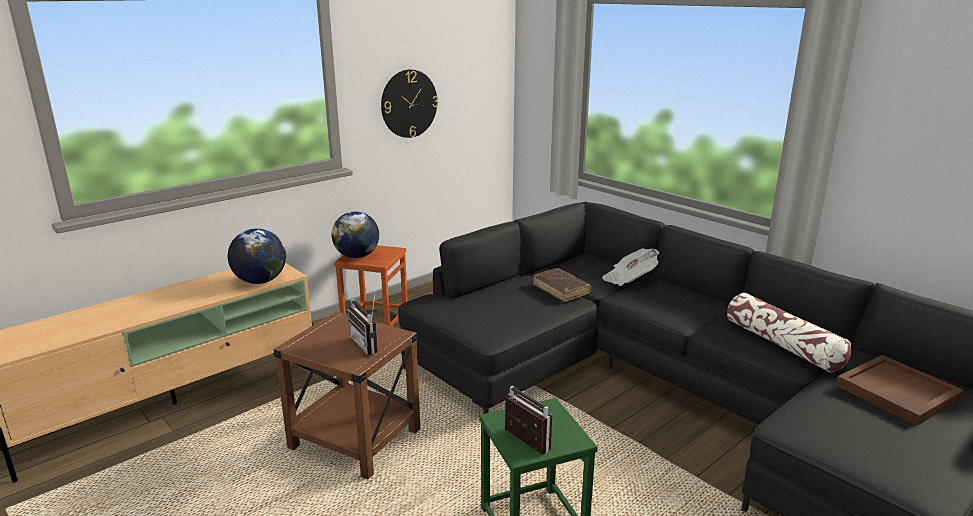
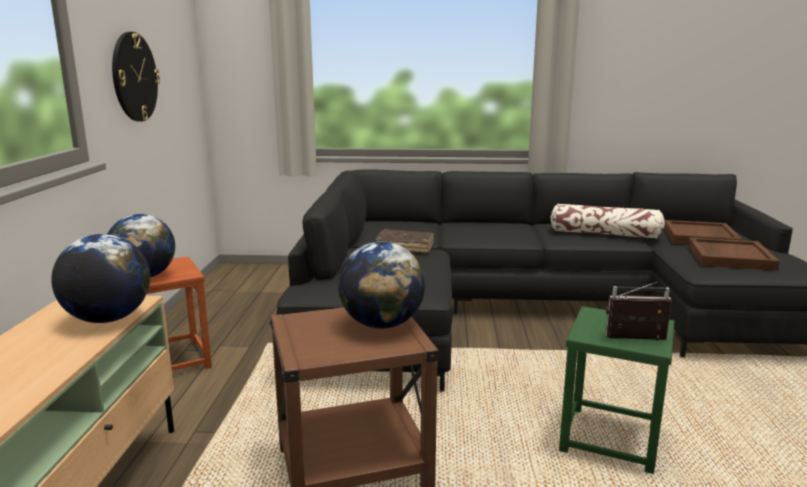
camera: 45 degrees left, 5 degrees down
(369, 344) = (382, 324): radio -> globe
(629, 280) = (437, 227): newspaper -> none
(862, 427) = (729, 257): none -> brown tray

